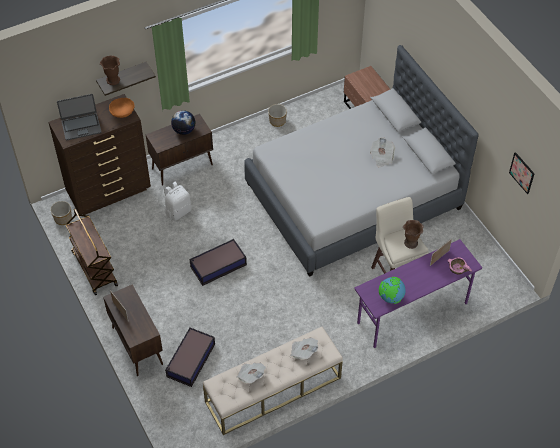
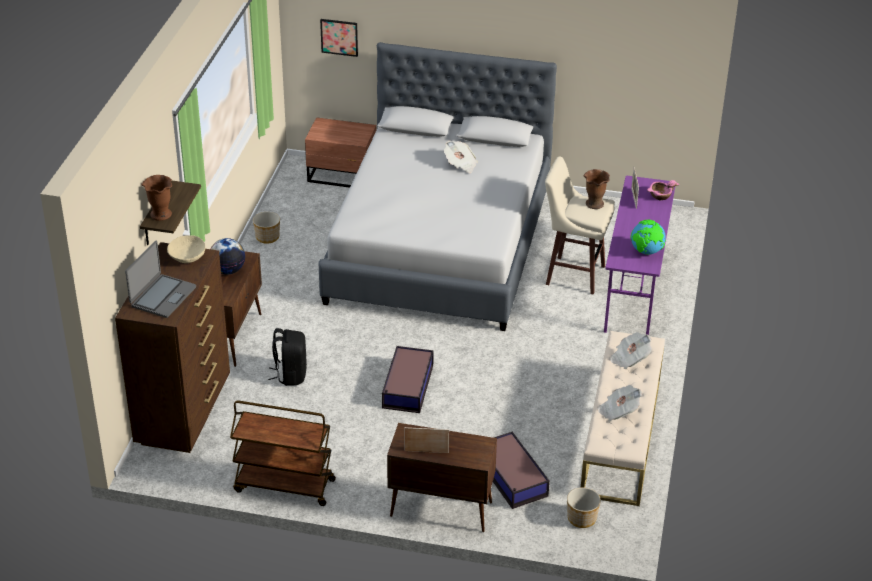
camera: 50 degrees left, 15 degrees down
(63, 219) = (171, 473): planter -> planter (581, 519)
(122, 112) = (187, 256): orange bowl -> beige bowl
(178, 211) = (290, 375): white backpack -> black backpack
(522, 172) = (638, 63): picture -> picture (339, 37)

